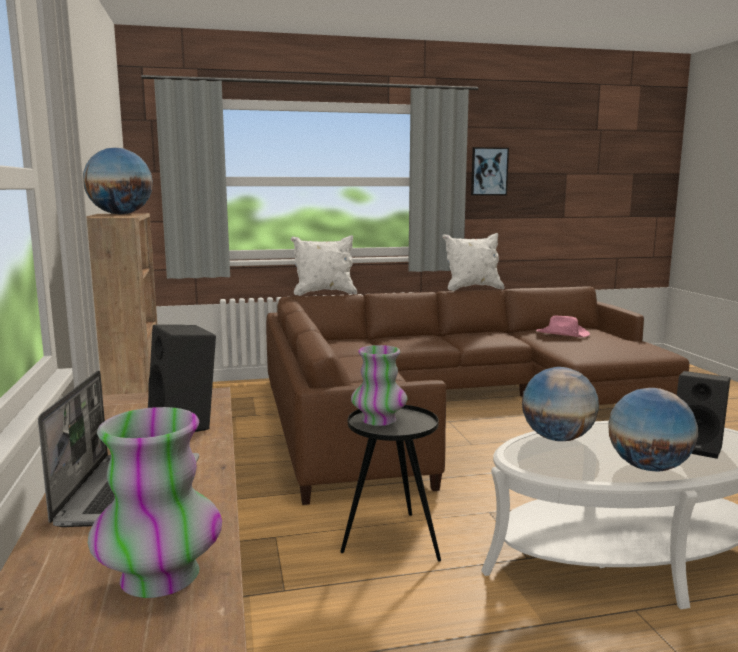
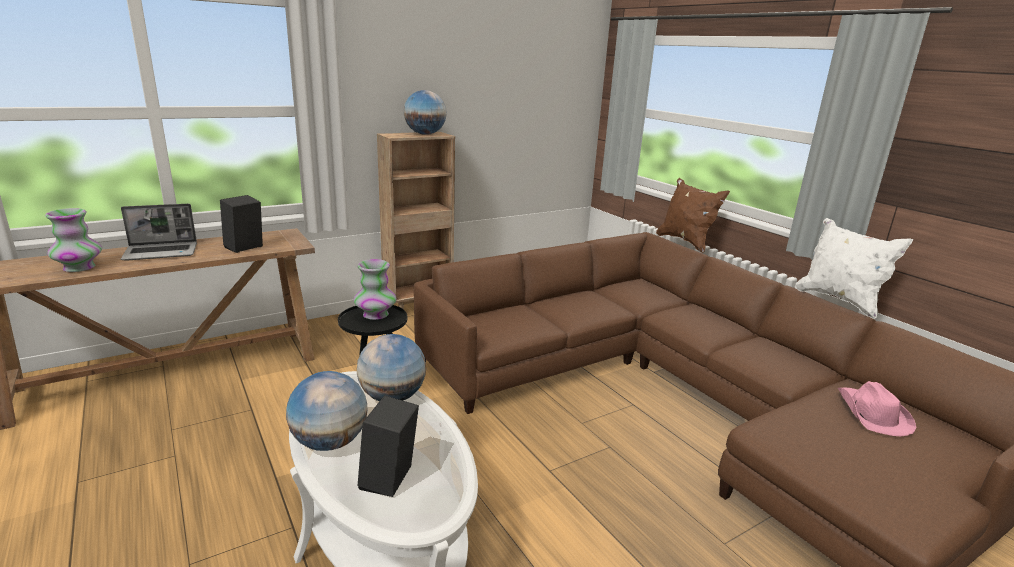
camera: 70 degrees right, 10 degrees up
(324, 293) = (685, 242): white pillow -> brown pillow
(489, 171) = (957, 144): picture -> none

